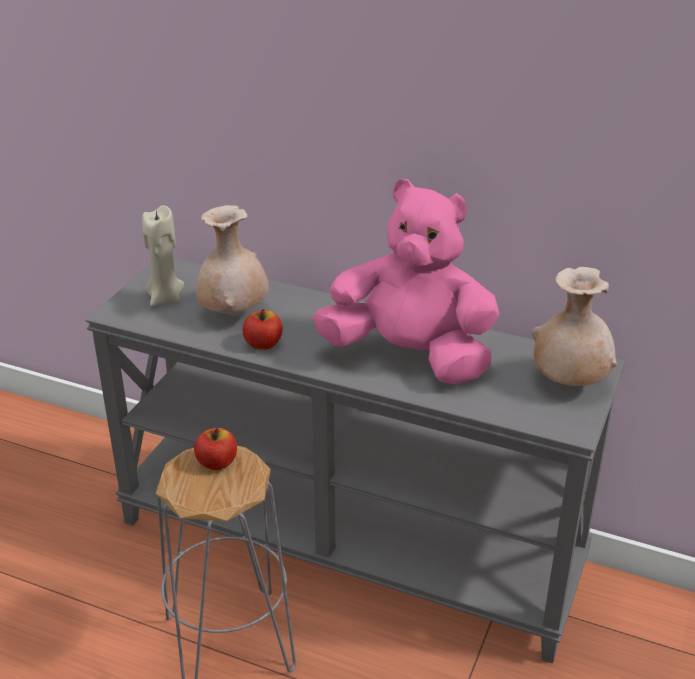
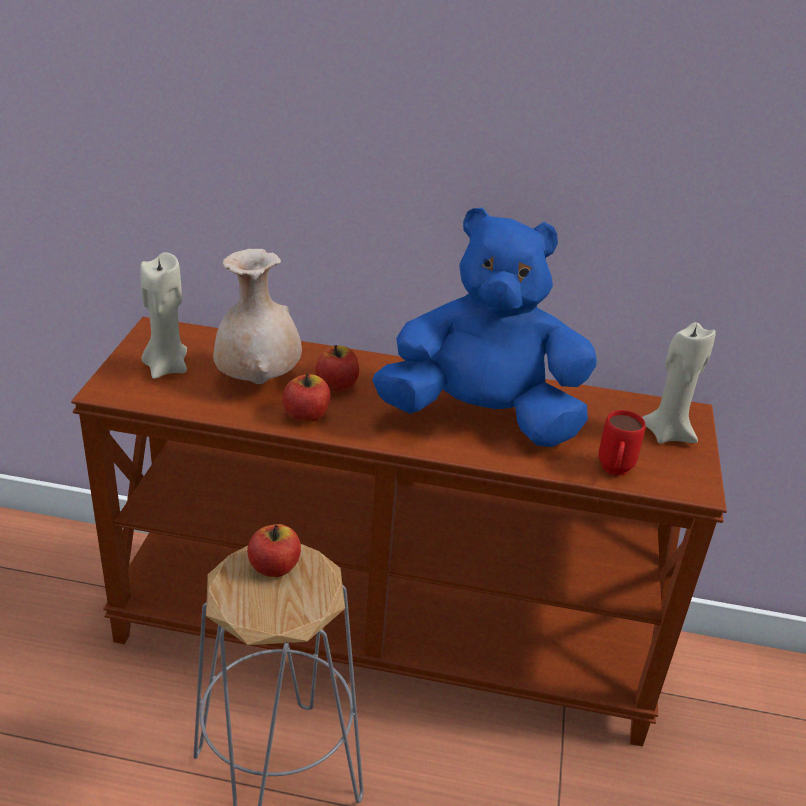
camera: 15 degrees left, 0 degrees up
(297, 321) = (337, 385): none -> apple
(349, 544) = (386, 636): grey console table -> brown console table
(410, 356) = (482, 418): pink plush toy -> blue plush toy
(505, 410) = (614, 472): none -> red mug
(569, 382) = (667, 433): beige vase -> beige candle

